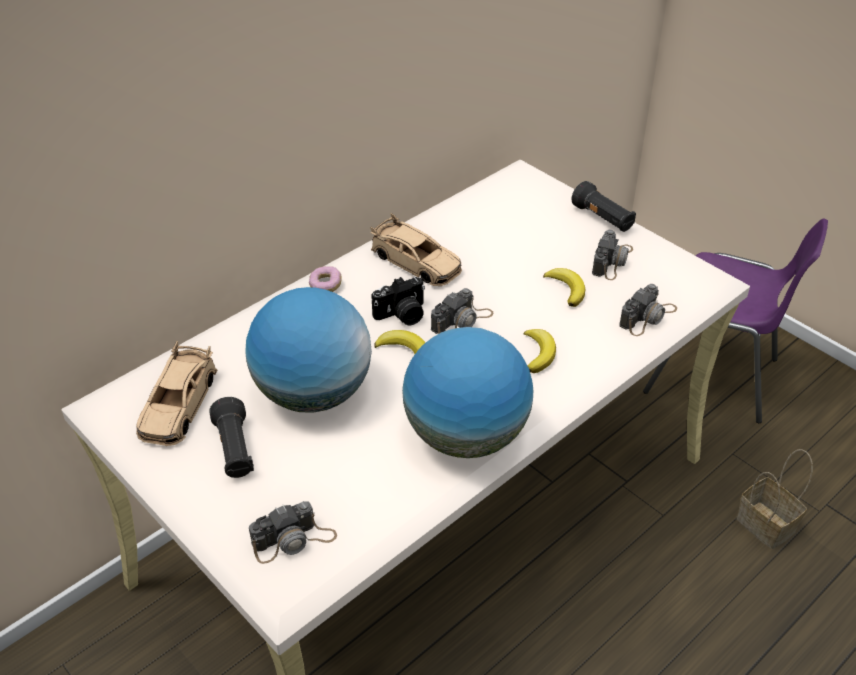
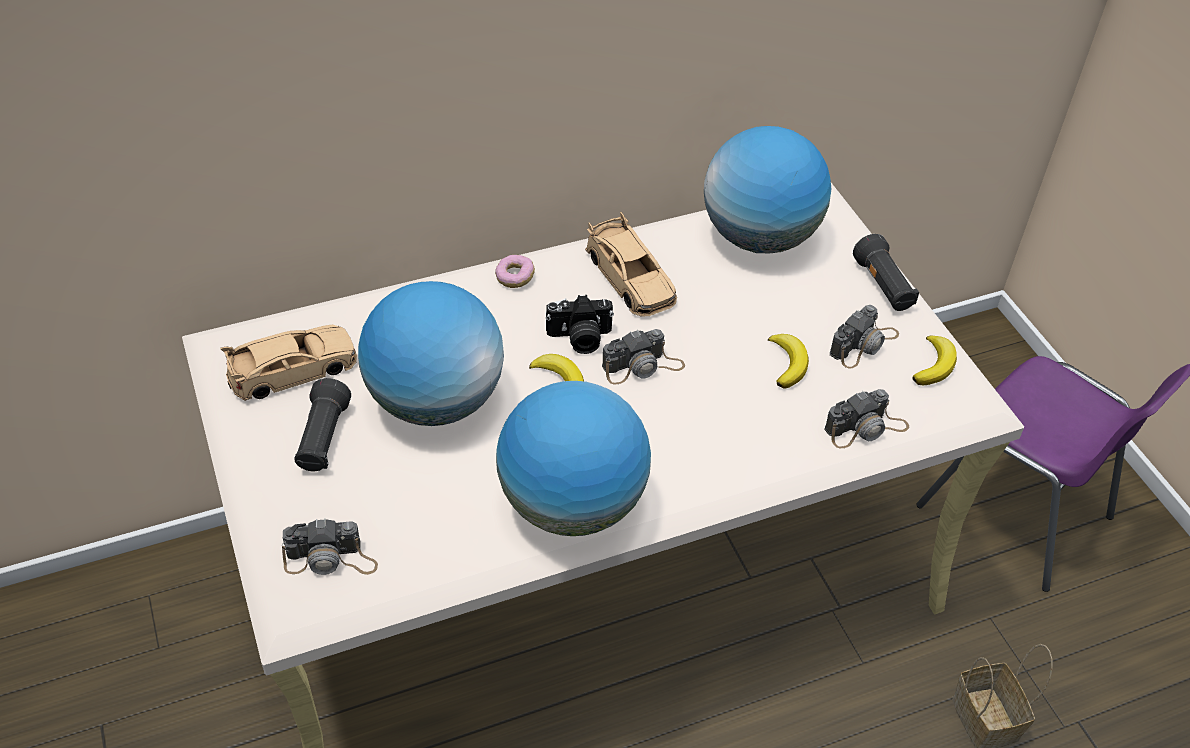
camera: 20 degrees right, 5 degrees up
(178, 405) = (292, 370): beige toy car -> beige toy car turned 150 degrees counterclockwise
(495, 209) = (759, 238): none -> globe
(538, 353) = (709, 432): banana -> banana (934, 364)

